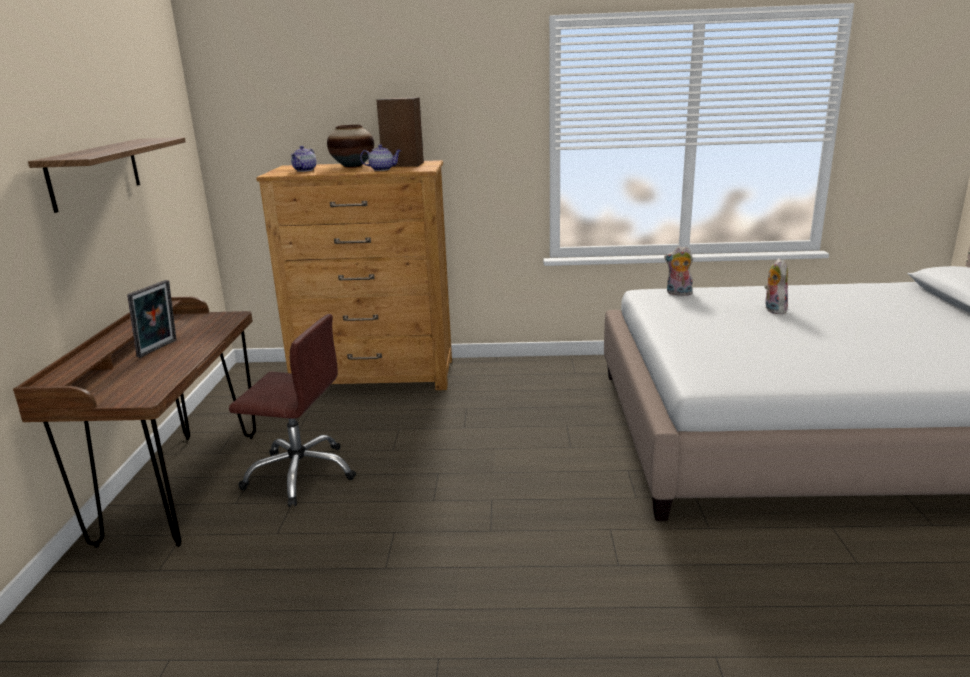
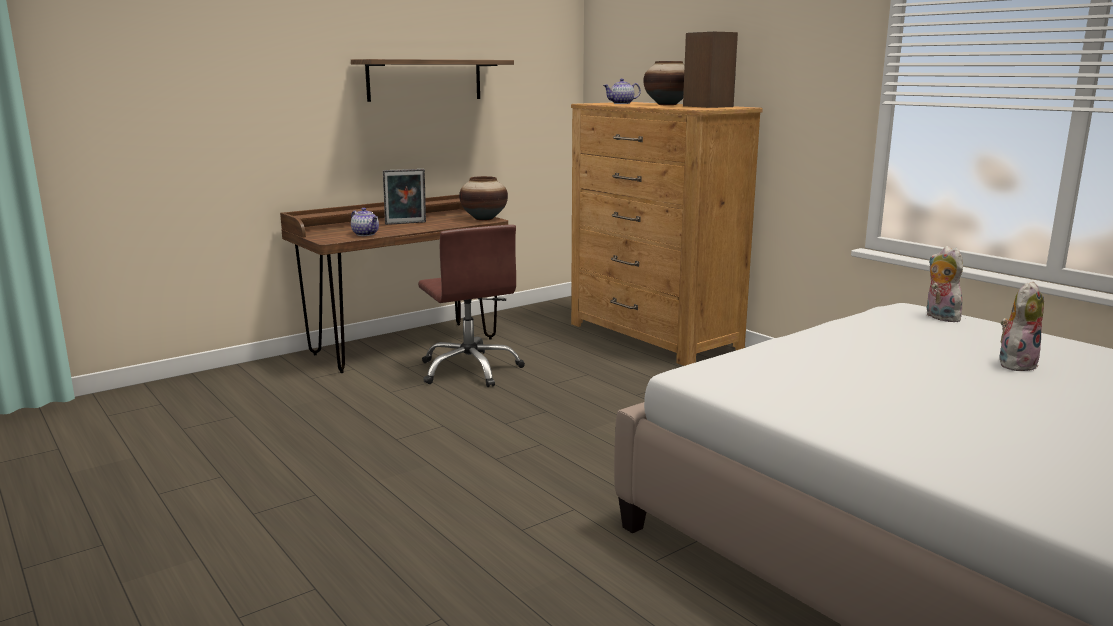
camera: 50 degrees right, 5 degrees down
(223, 317) = (484, 219): none -> vase
(382, 169) = (670, 107): teapot -> teapot (366, 234)

